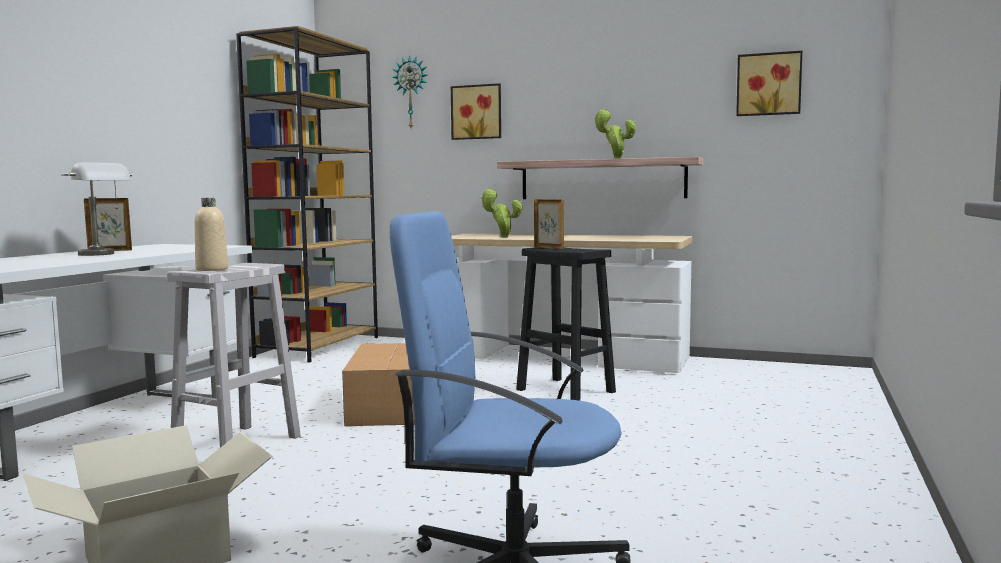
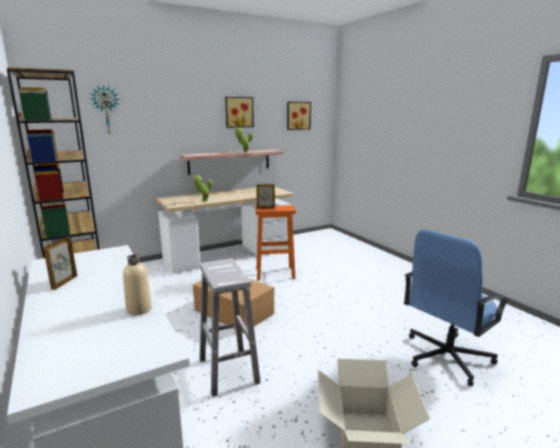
camera: 50 degrees left, 10 degrees up
(103, 254) = (95, 288): grey table lamp -> none
(212, 269) = (227, 276): beige bottle -> beige bottle (139, 309)
(477, 112) = (156, 124): picture -> picture (238, 112)
(564, 390) = (274, 273): black stool -> orange stool

